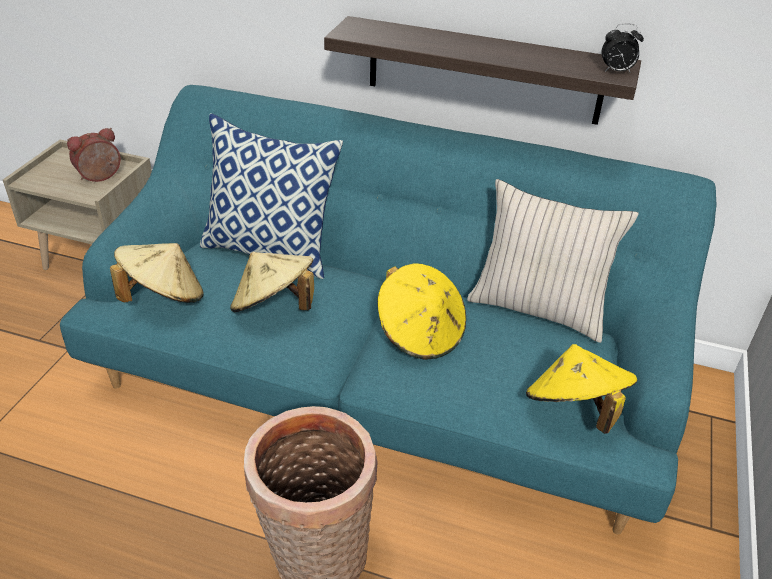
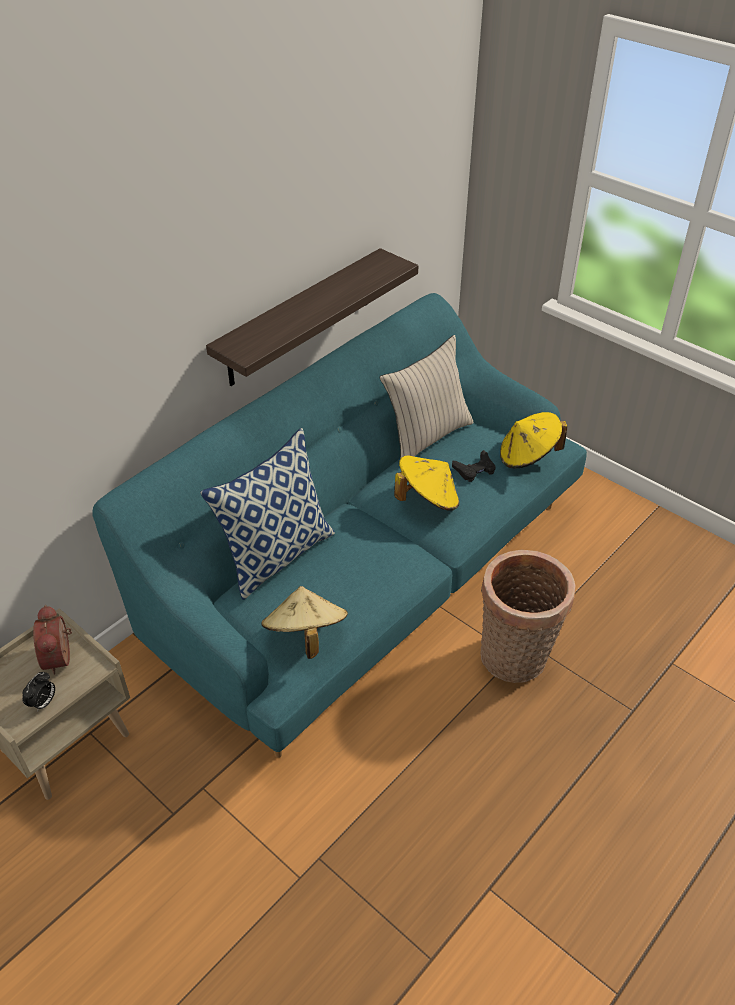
camera: 65 degrees left, 5 degrees up
(273, 307) = (356, 569): beige hat -> none
(505, 362) = (474, 470): none -> black game controller
(616, 71) = (393, 263): alarm clock -> alarm clock (43, 703)

